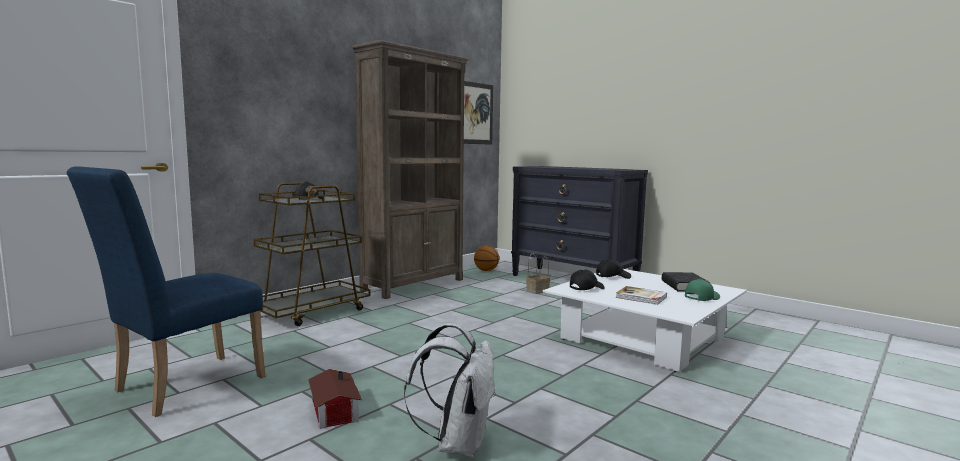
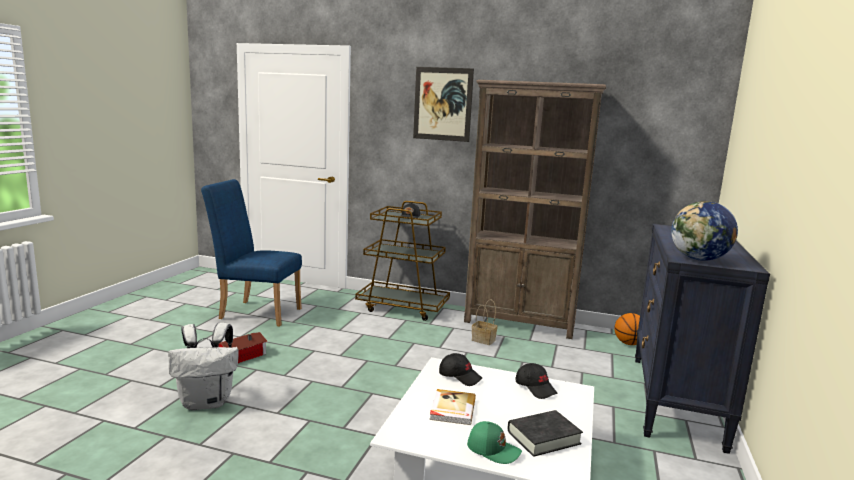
camera: 65 degrees right, 5 degrees up
(475, 113) = (670, 147): picture -> picture (442, 104)
(537, 291) = (591, 383): basket -> basket (484, 340)
(617, 169) = (699, 259): none -> globe

